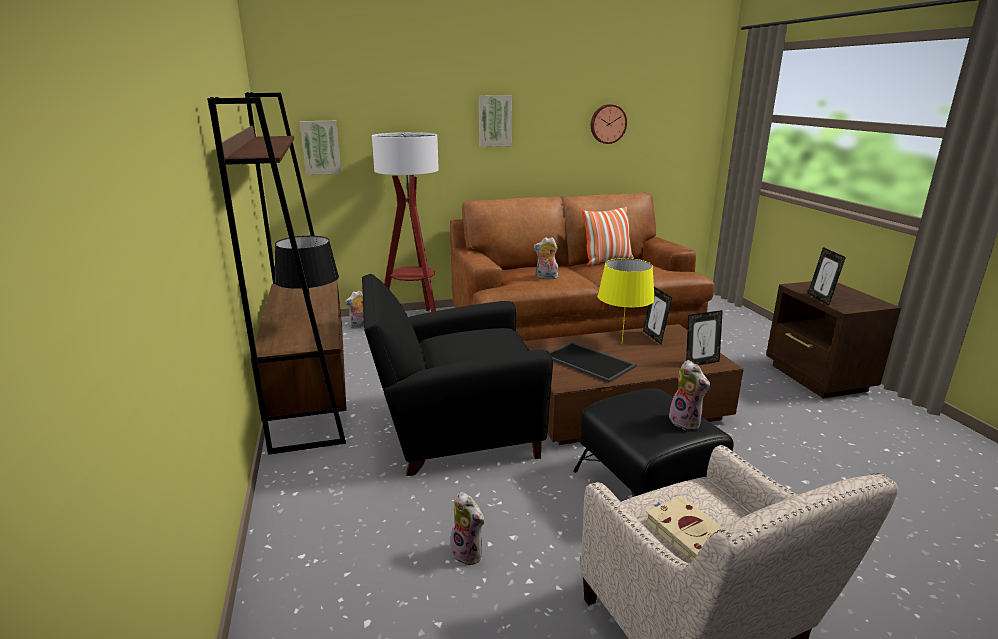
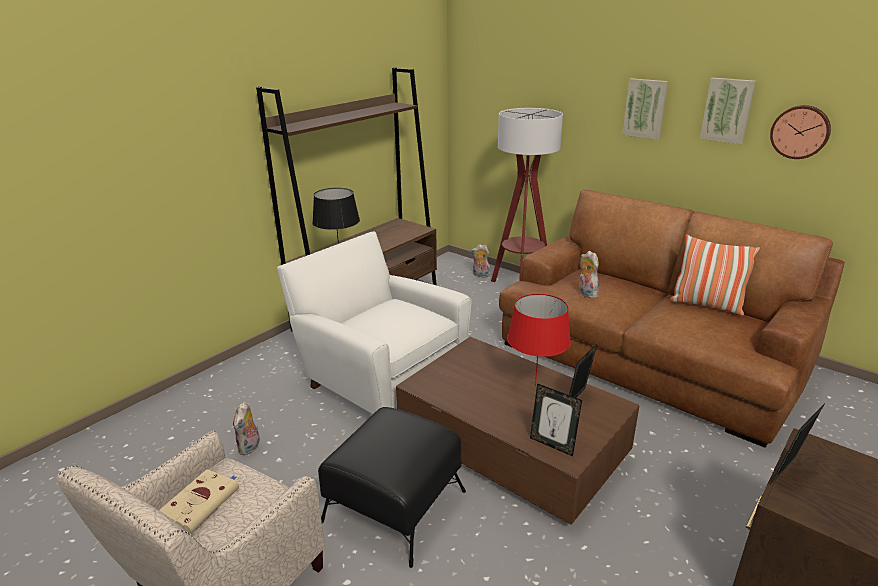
camera: 55 degrees right, 5 degrees up
(321, 147) = (487, 112): picture -> picture (727, 110)
(454, 432) = (380, 380): black armchair -> white armchair
(590, 362) = (474, 382): tray -> none
(622, 344) = (535, 386): yellow table lamp -> red table lamp
(687, 422) = (391, 463): plush toy -> none

